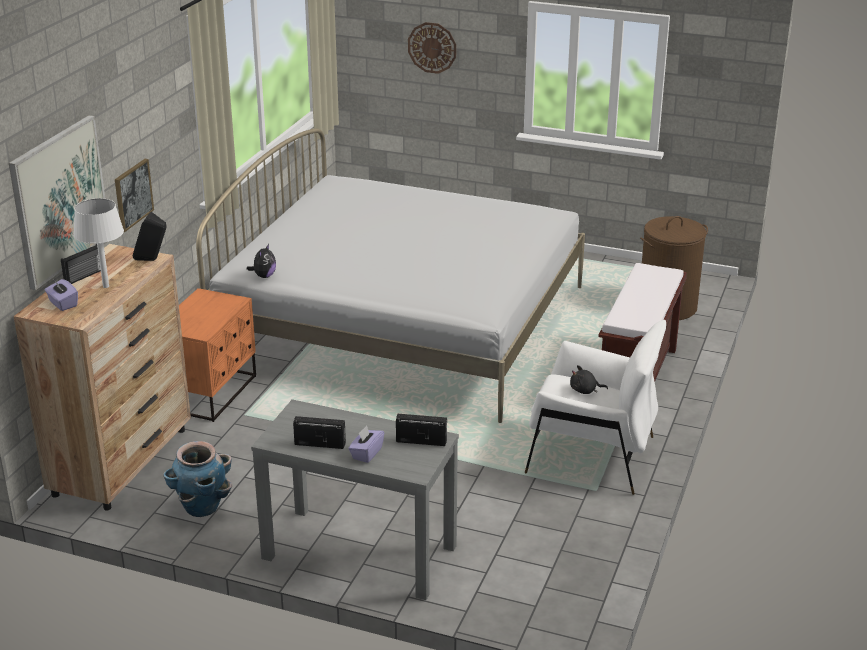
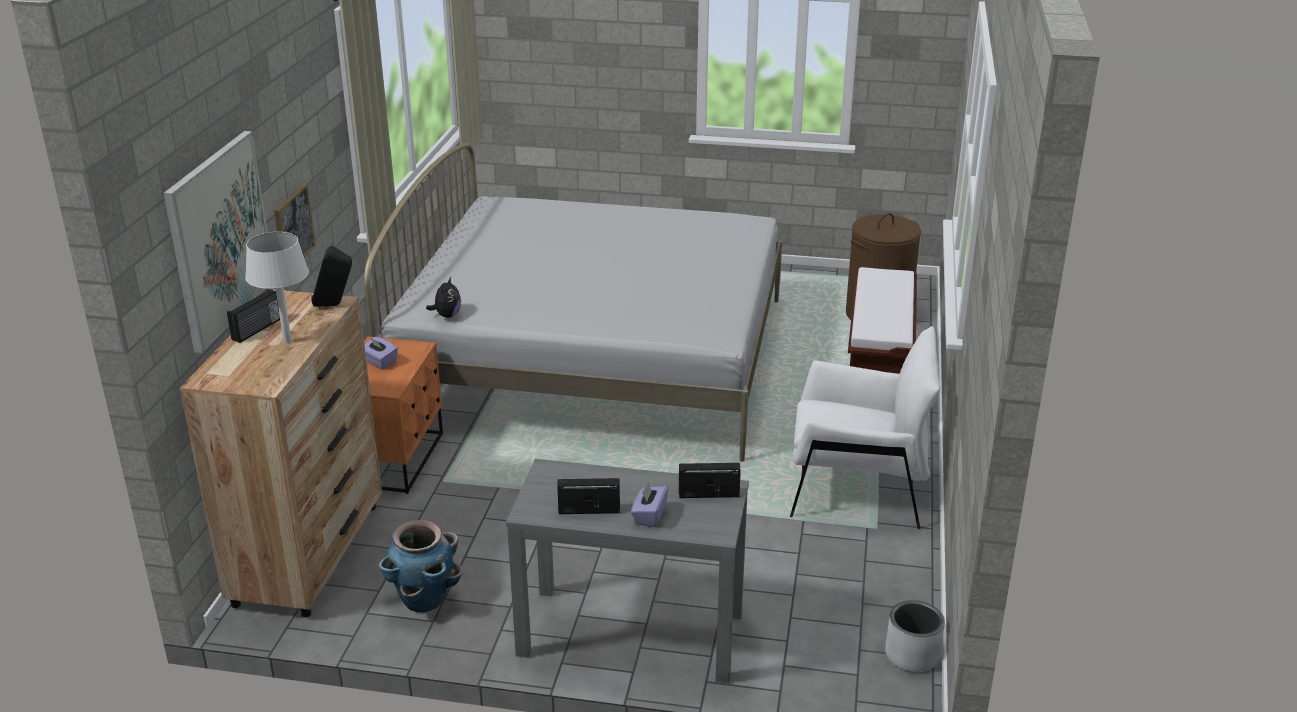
camera: 10 degrees left, 0 degrees up
(63, 304) = (239, 367): purple tissue box -> purple tissue box (379, 362)
(432, 47) = (587, 44): wall clock -> none
(585, 390) = (850, 415): black plush toy -> none
(587, 596) = (912, 655): none -> grey planter

